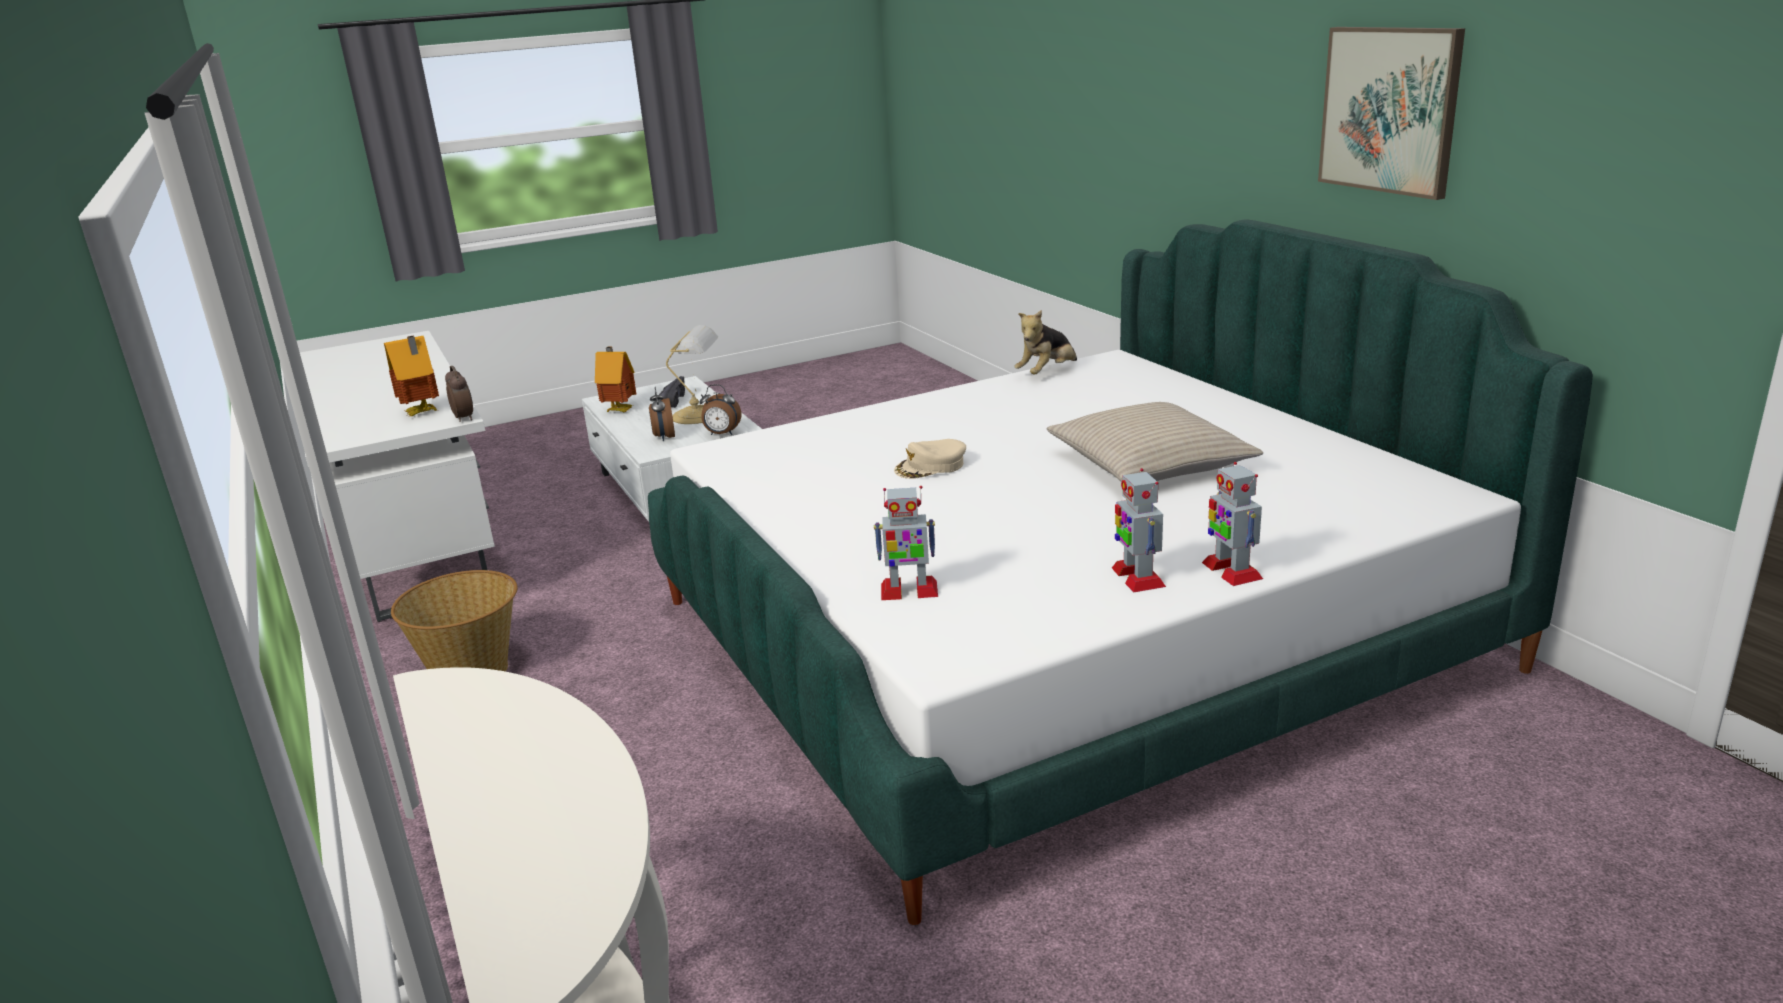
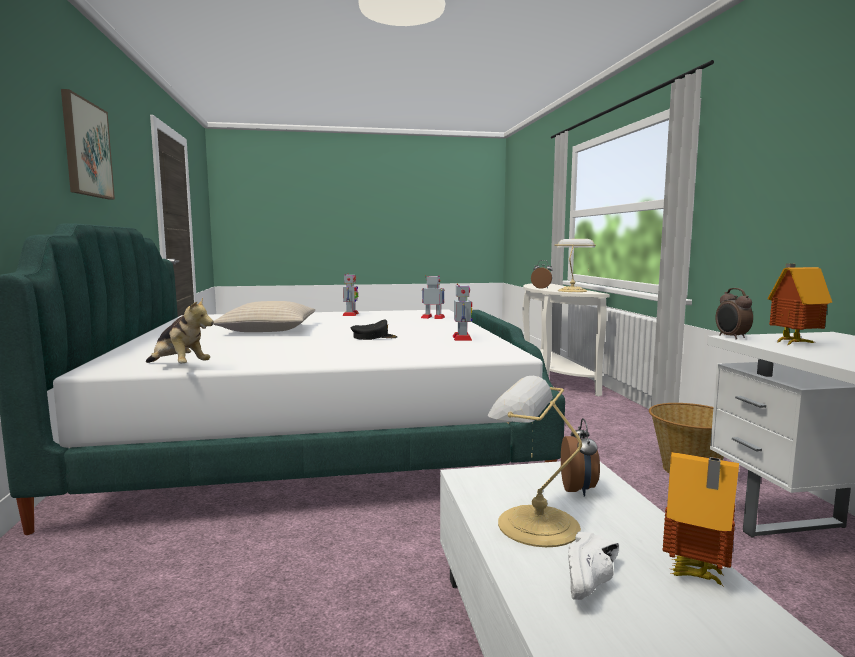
camera: 165 degrees left, 15 degrees down
(484, 714) = (572, 290): none -> table lamp
(672, 401) = (594, 582): black shoe -> white shoe
(722, 434) = (499, 480): alarm clock -> alarm clock (542, 288)
(931, 467) = (374, 337): beige cap -> black cap
(1047, 373) = (179, 367): plush toy -> plush toy turned 60 degrees clockwise
(1231, 570) = (318, 313): toy robot -> toy robot (462, 338)

